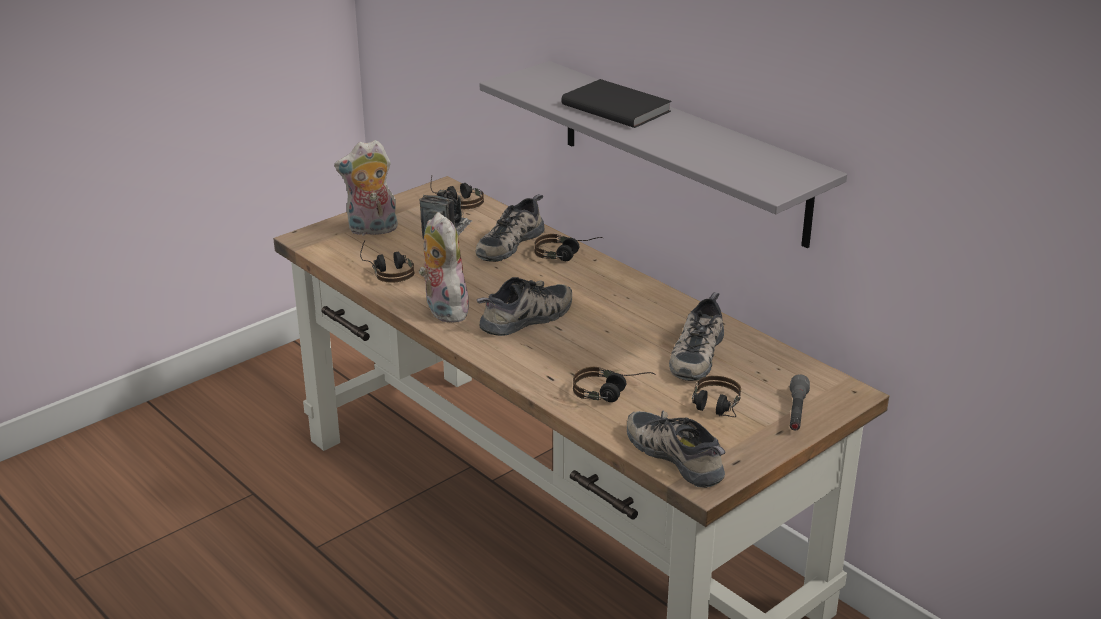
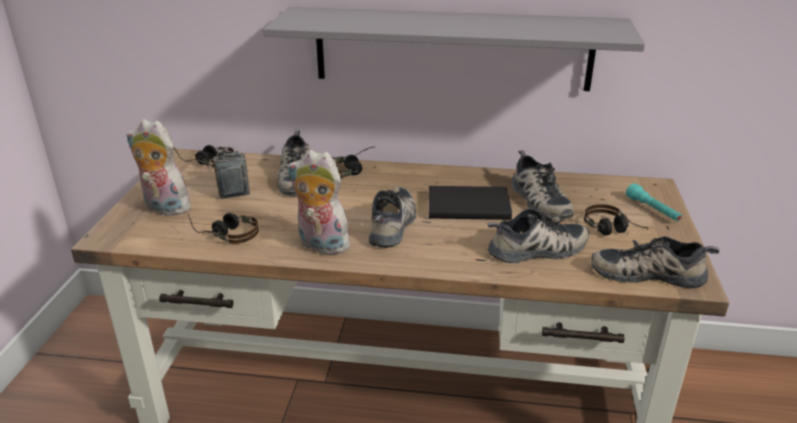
camera: 40 degrees left, 0 degrees up
(371, 230) = (164, 208): plush toy -> plush toy turned 75 degrees clockwise
(612, 393) = (538, 250): headphones -> shoe
(616, 107) = (405, 19): black book -> black book (467, 205)
(796, 412) = (653, 210): grey flashlight -> turquoise flashlight

